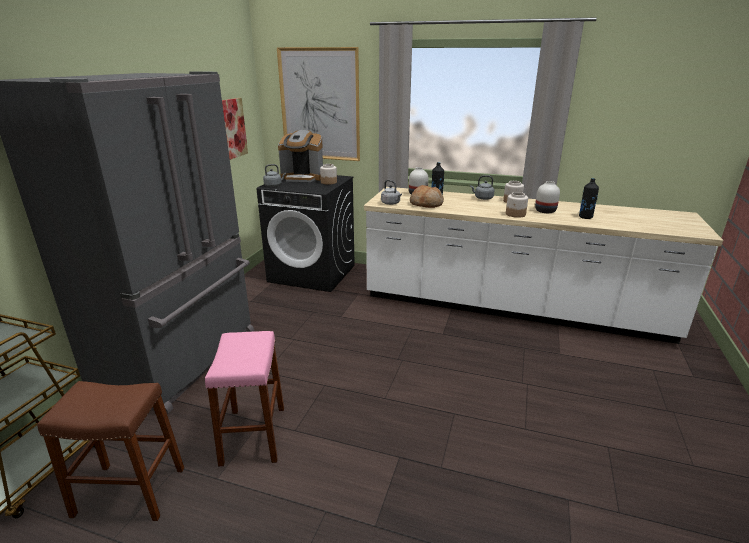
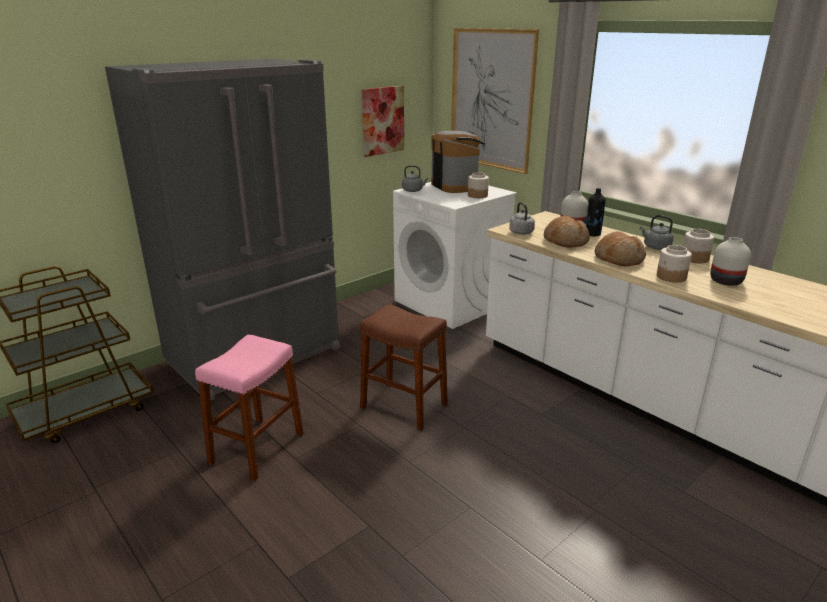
camera: 30 degrees right, 0 degrees up
(130, 491) = (132, 456): brown stool -> brown stool (404, 406)
(302, 178) = (456, 186): coffee machine -> coffee machine turned 150 degrees counterclockwise
(313, 273) = (451, 303): black washing machine -> white washing machine
(473, 209) = (619, 259): none -> bread
(585, 217) = (780, 302): black bottle -> none

